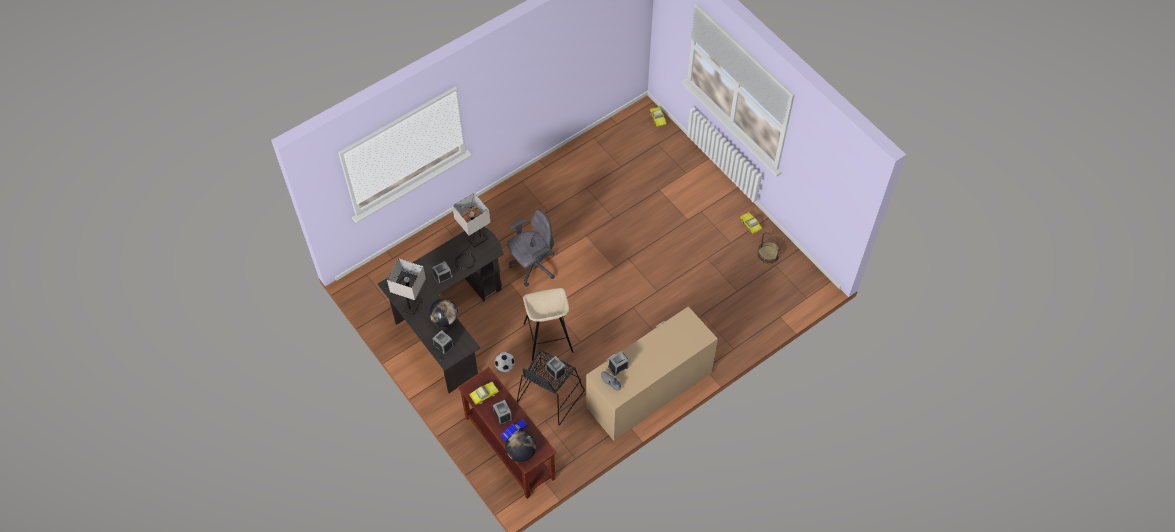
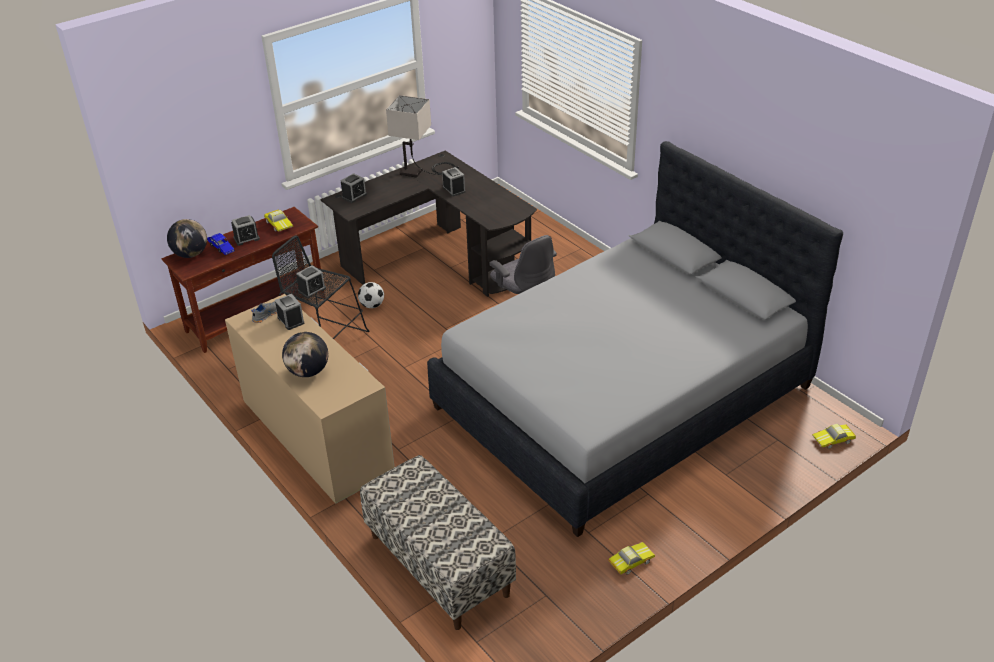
camera: 90 degrees right, 20 degrees down
(445, 320) = (390, 195): globe -> globe (308, 371)
(471, 249) = (495, 206): table lamp -> none
(548, 338) = (411, 338): beige stool -> none
(617, 215) = (623, 397): none -> grey bed
(756, 316) = (438, 565): none -> bench
(768, 254) = (568, 585): basket -> none

